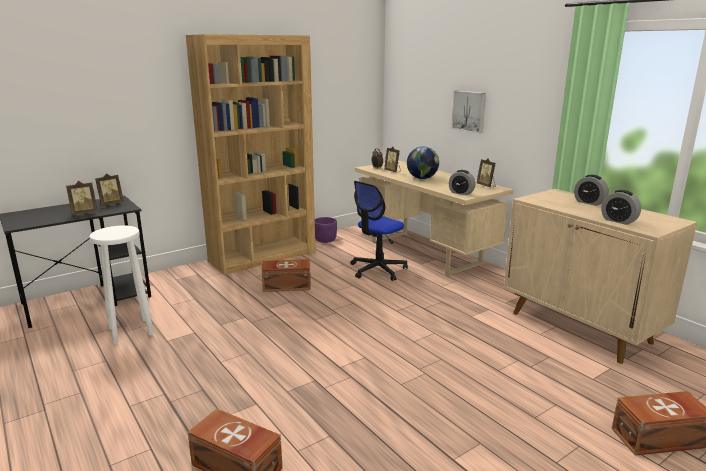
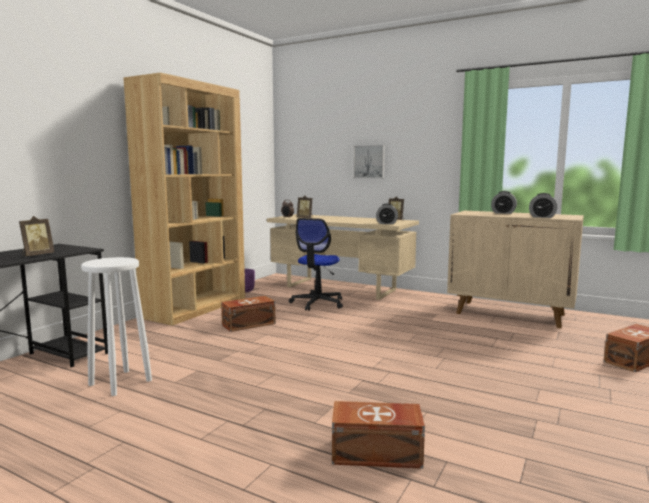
camera: 25 degrees left, 10 degrees down
(110, 204) = (57, 248): picture frame -> none
(422, 178) = (338, 219): globe -> none

